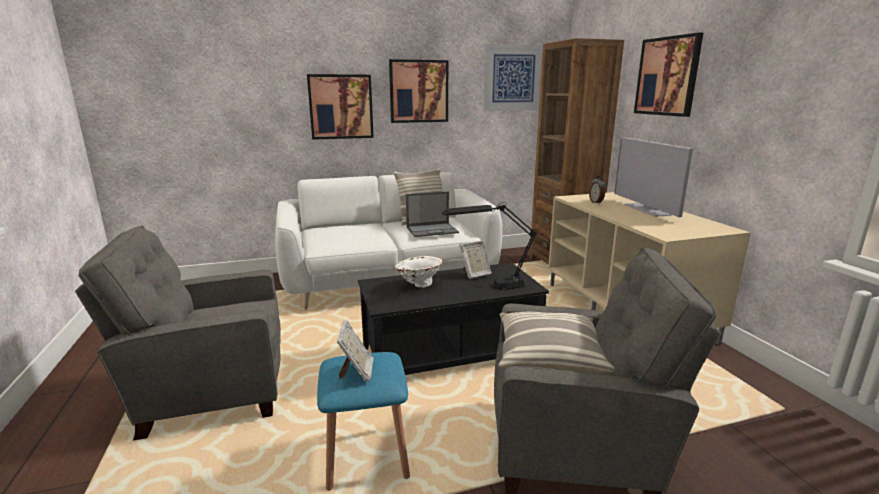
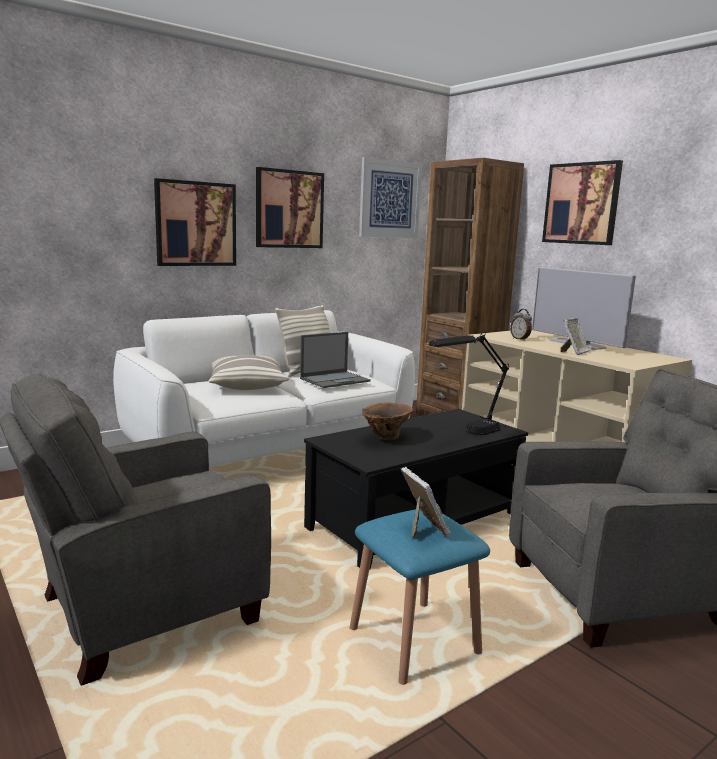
camera: 20 degrees left, 5 degrees down
(418, 285) = (385, 438): white vase -> brown vase
(475, 274) = (434, 423): picture frame -> picture frame (574, 353)
(548, 357) = (596, 491): pillow -> pillow (246, 385)

